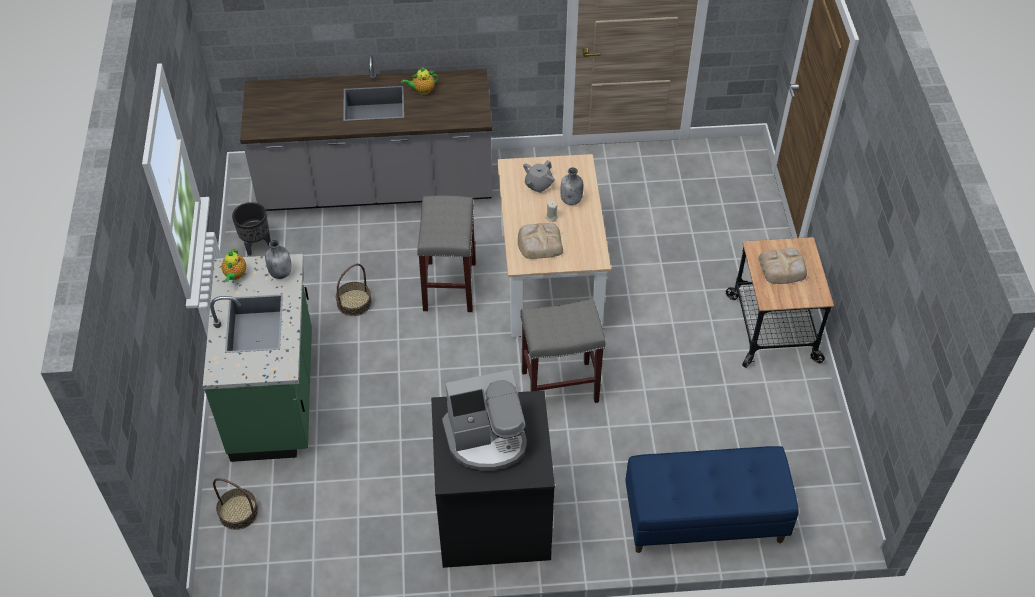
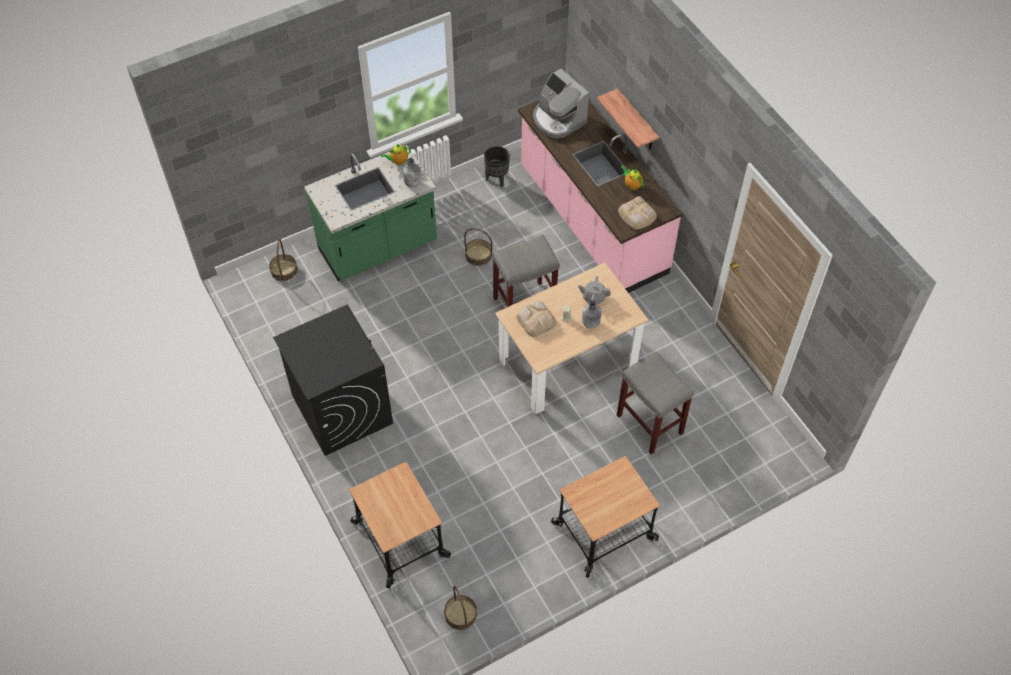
camera: 65 degrees right, 5 degrees up
(370, 33) = (637, 121): none -> shelf
(376, 187) = (591, 221): grey counter -> pink counter
(487, 439) = (327, 348): coffee machine -> coffee machine (558, 119)
(558, 387) = (470, 406): grey stool -> grey stool (648, 424)
(703, 519) = (400, 540): blue bench -> cart
(783, 268) = (612, 493): bread -> bread (637, 215)
(822, 493) = (460, 614): none -> basket

